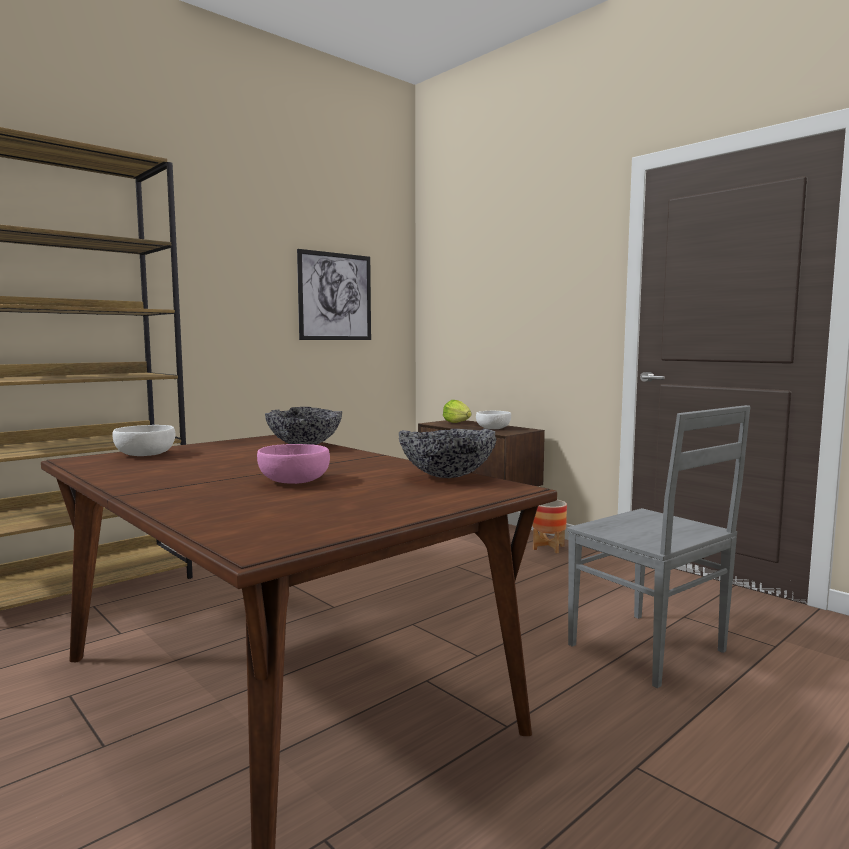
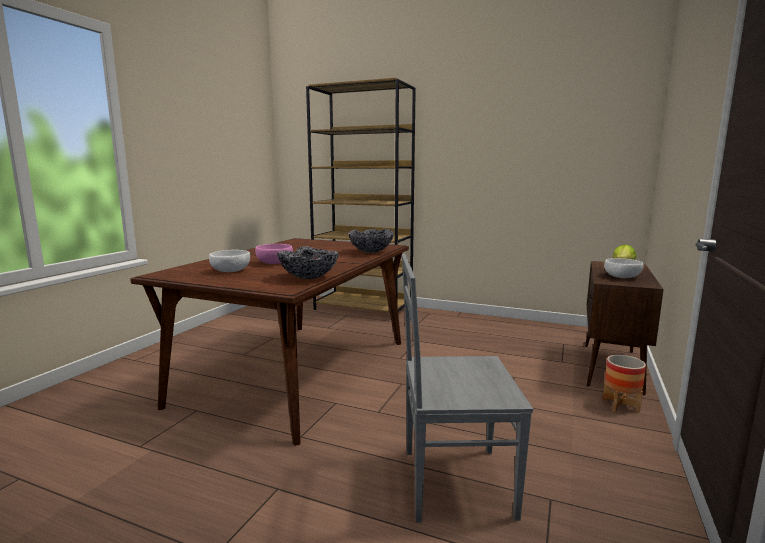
camera: 65 degrees right, 5 degrees up
(144, 454) = (317, 242): white bowl -> white bowl (231, 270)
(335, 296) = (558, 148): picture -> none
(650, 650) = (453, 482): grey chair -> grey chair turned 60 degrees clockwise

